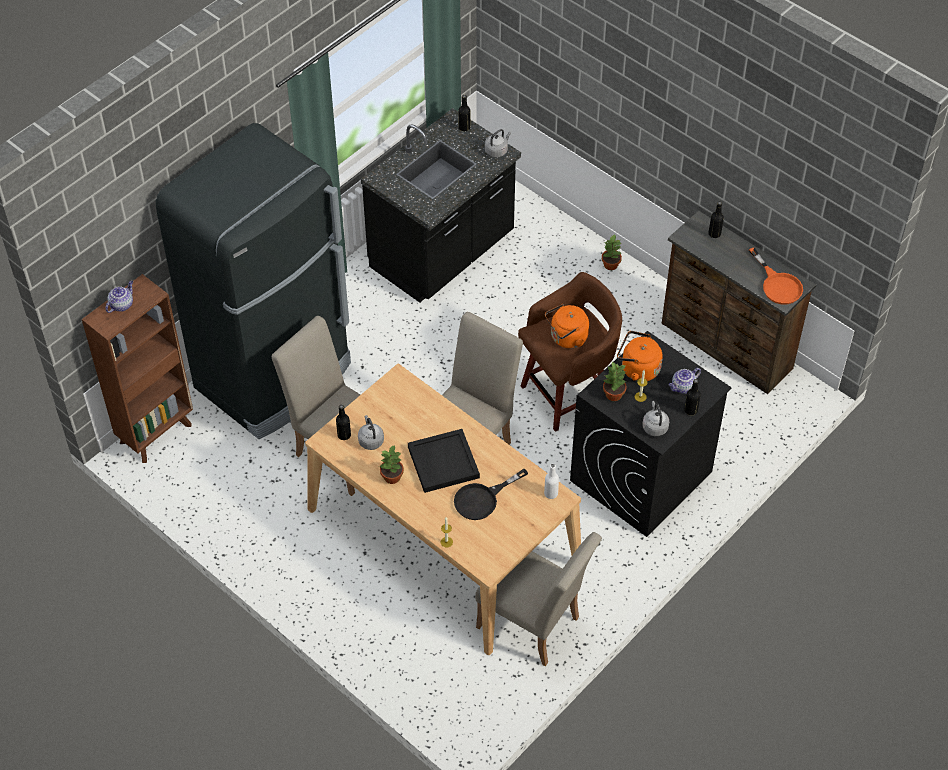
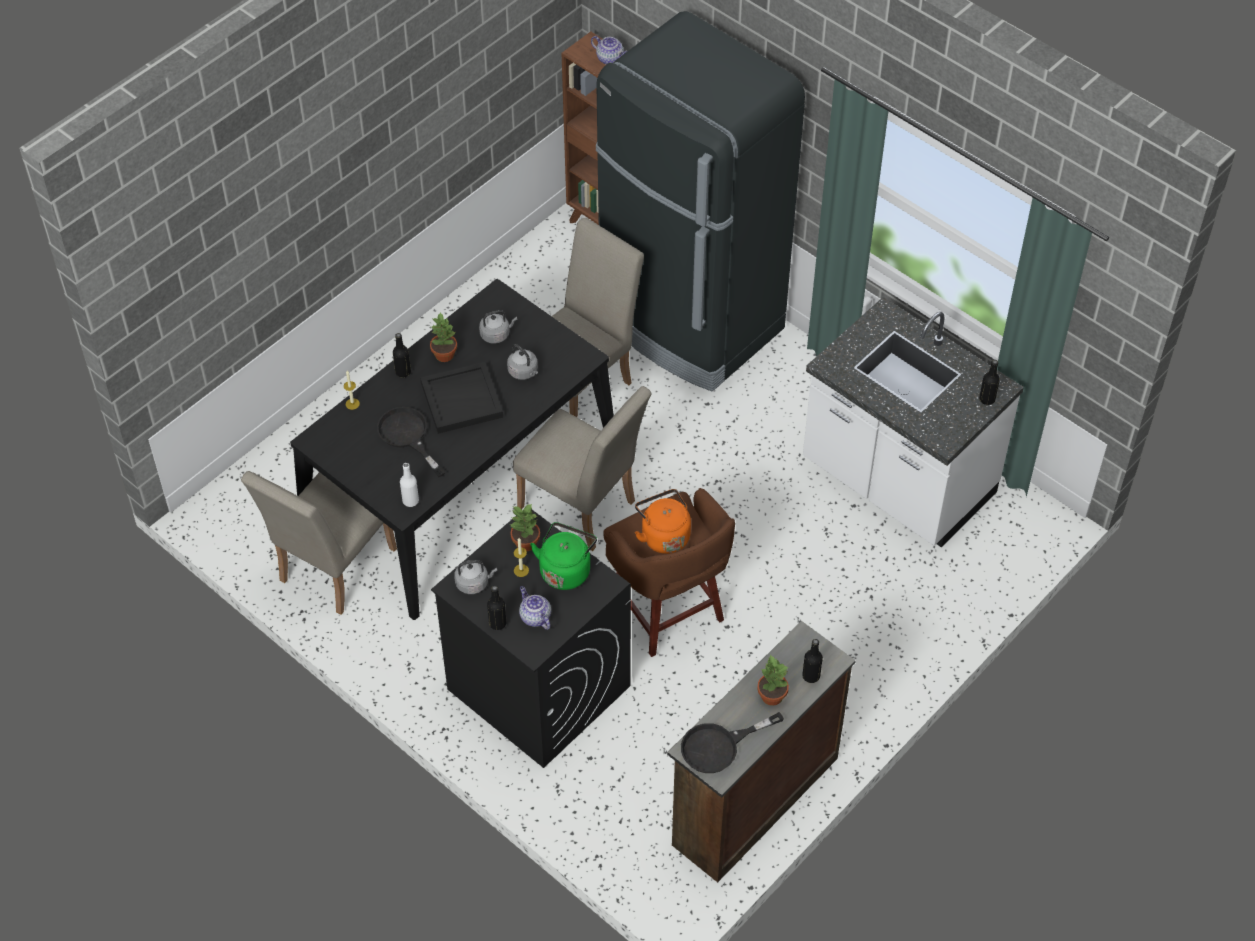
camera: 90 degrees right, 0 degrees up
(344, 435) = (504, 311): black bottle -> black bottle (403, 372)
(443, 253) = (897, 481): black counter -> white counter
(443, 536) = (460, 485): beige dining table -> black dining table
(497, 150) = (947, 434): grey kettle -> grey kettle (524, 372)
(610, 265) = (893, 668): potted plant -> potted plant (771, 695)
(637, 369) = (566, 569): orange kettle -> green kettle
(778, 284) = (719, 746): orange frying pan -> black frying pan

